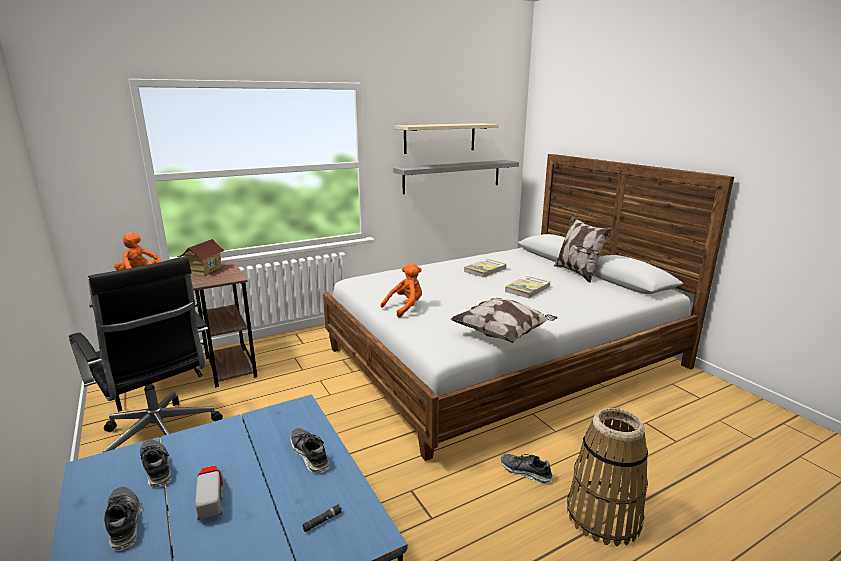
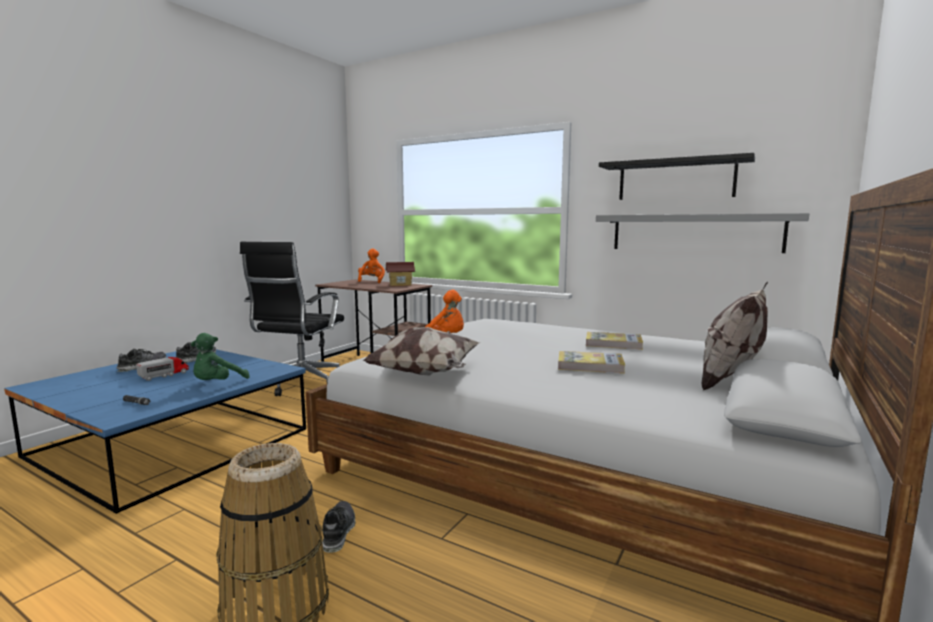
camera: 60 degrees right, 10 degrees down
(309, 455) = (217, 384): shoe -> green plush toy
(440, 138) = (675, 180): beige shelf -> black shelf

